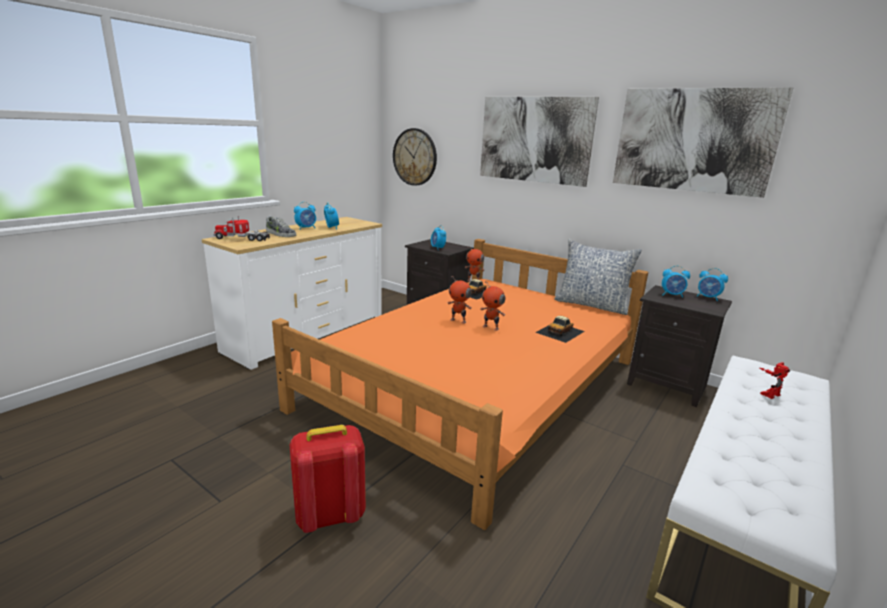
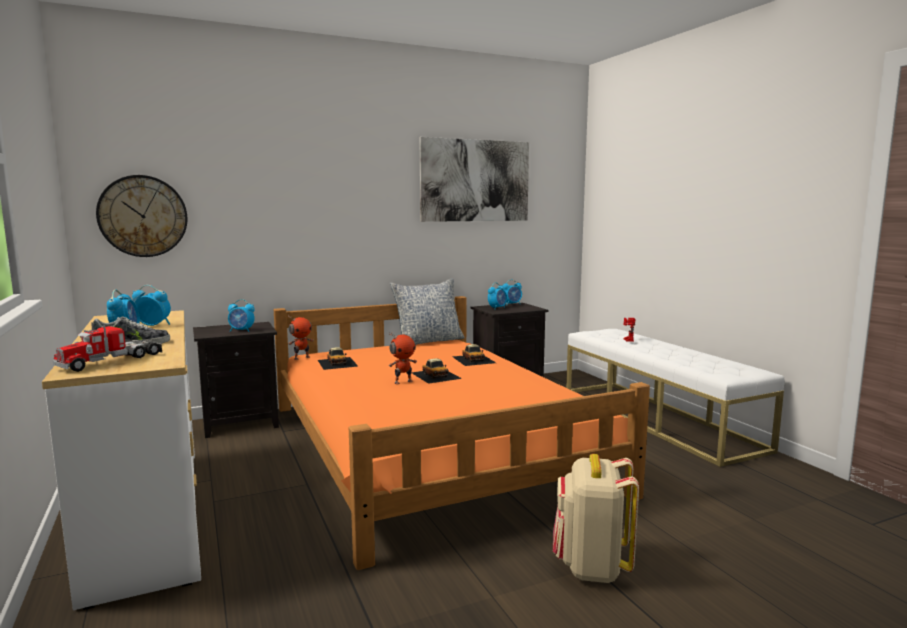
camera: 60 degrees left, 10 degrees down
(329, 515) = (591, 567): red backpack -> beige backpack
(491, 327) = (436, 375): toy robot -> toy car
(534, 140) = (332, 185): picture -> none

